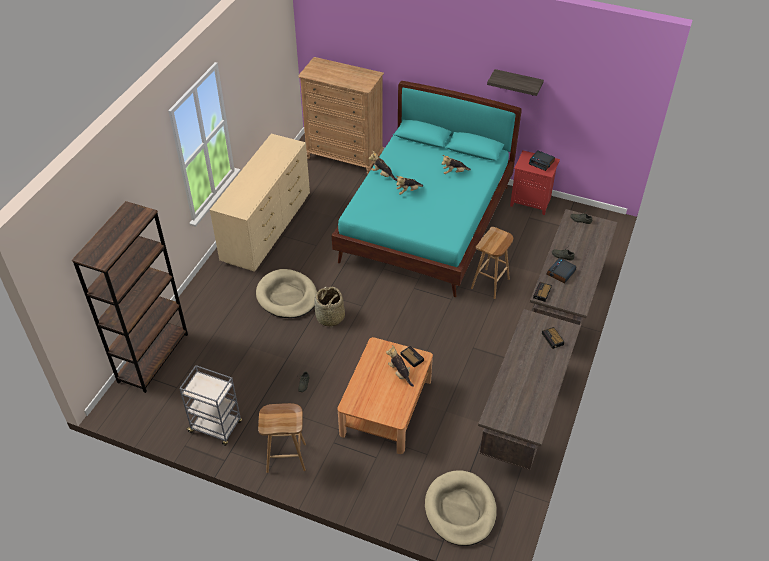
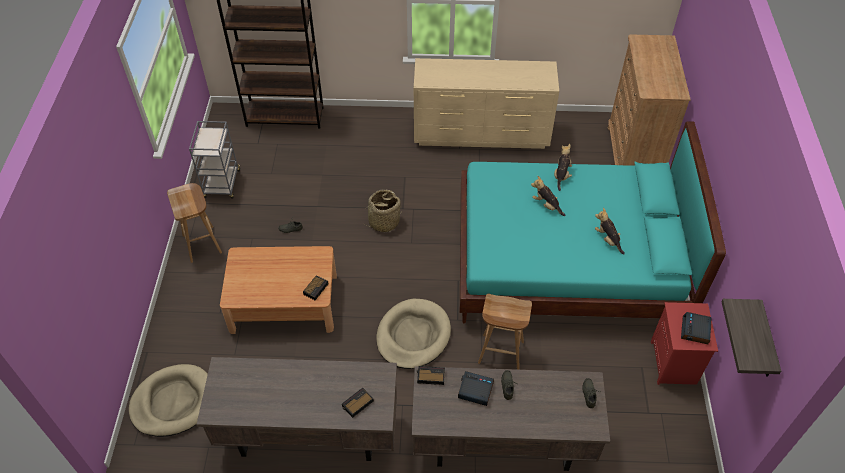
camera: 70 degrees right, 5 degrees up
(287, 296) = (397, 180): beige dog bed -> beige dog bed (413, 335)
(400, 373) = (291, 284): plush toy -> none
(517, 82) = (739, 220): shelf -> shelf (766, 343)

